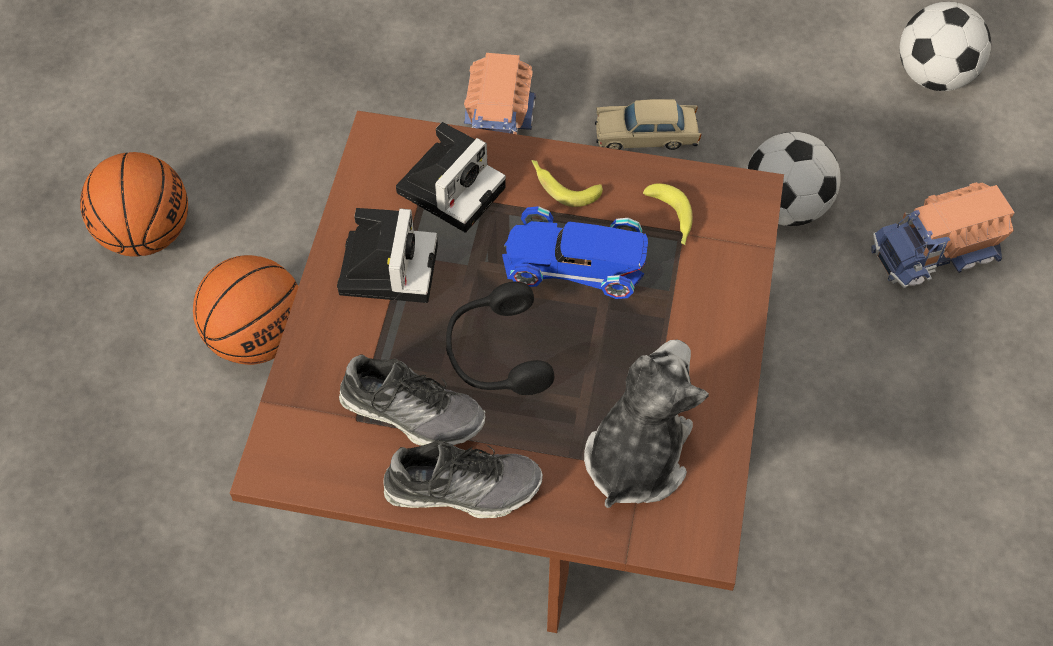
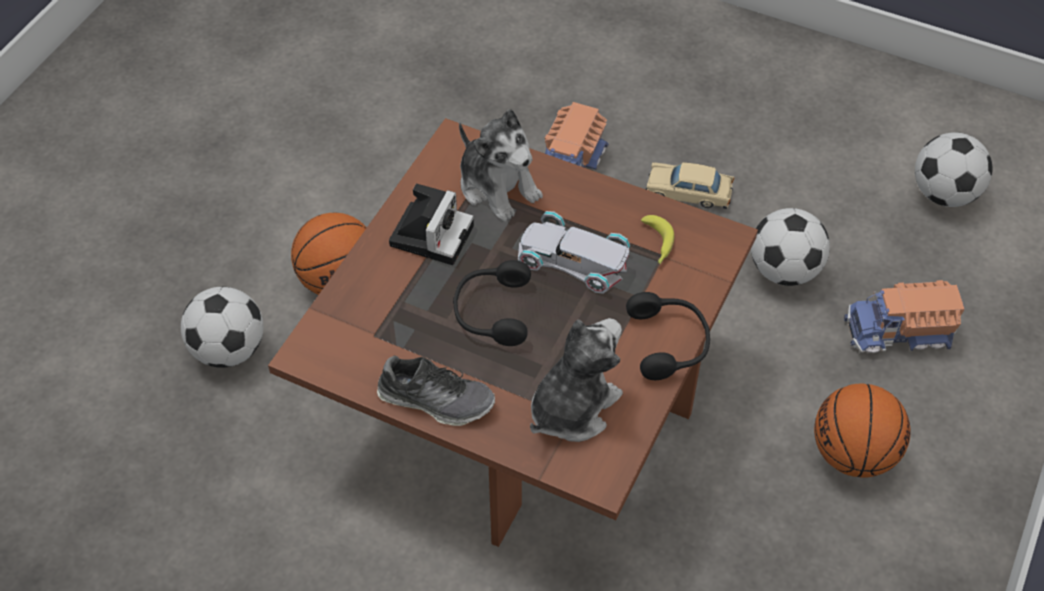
camera: 15 degrees right, 5 degrees down
(144, 460) = (229, 350): none -> football
(147, 234) = (279, 188): basketball -> basketball (853, 454)
(412, 412) = (416, 339): shoe -> none
(452, 186) = (498, 186): camera -> plush toy
(562, 185) = (582, 203): banana -> none
(574, 259) = (573, 257): blue toy car -> white toy car
(727, 343) = (669, 343): none -> black headphones

